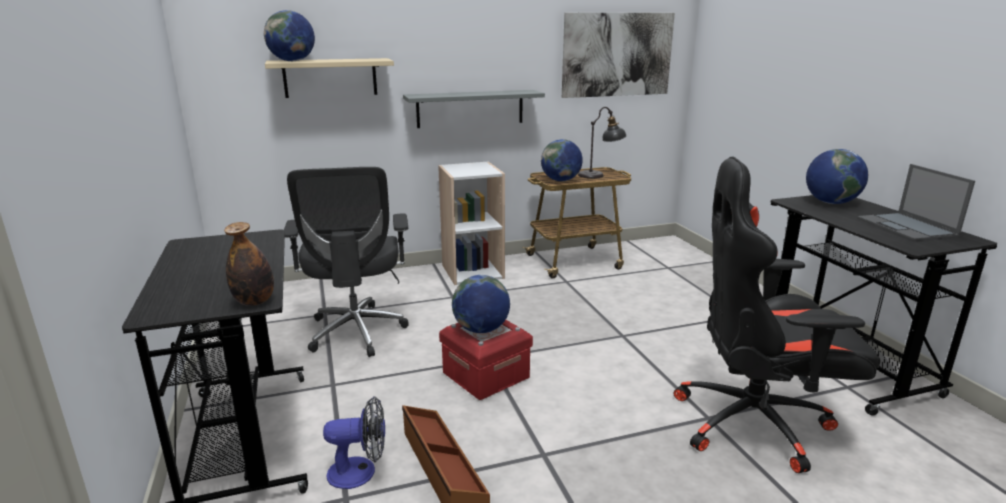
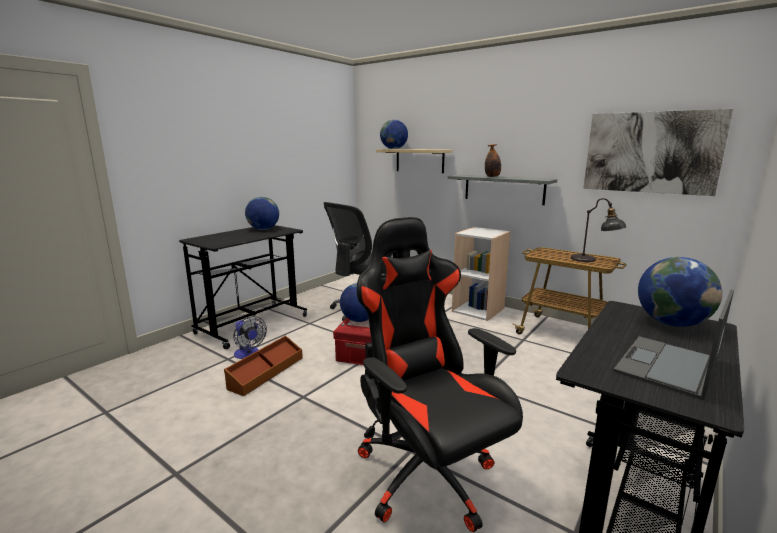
camera: 55 degrees right, 5 degrees down
(254, 302) = (215, 245): bottle -> bottle (492, 176)
(561, 180) = (544, 255): globe -> globe (263, 229)

